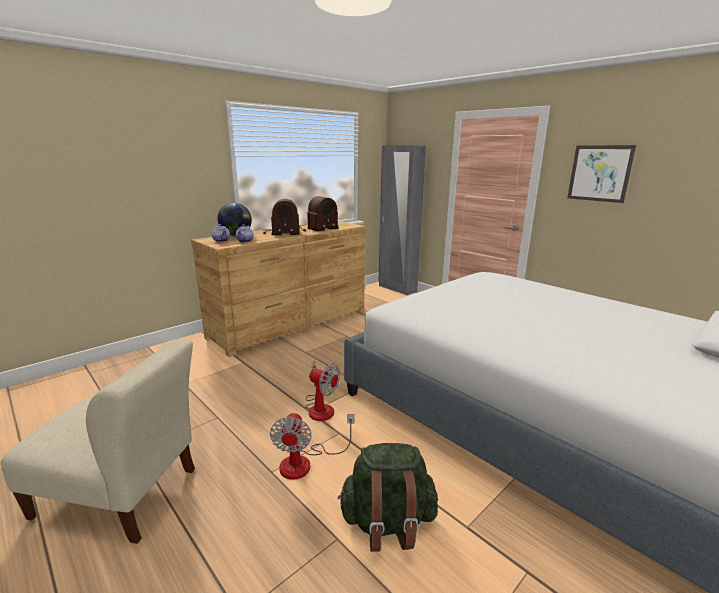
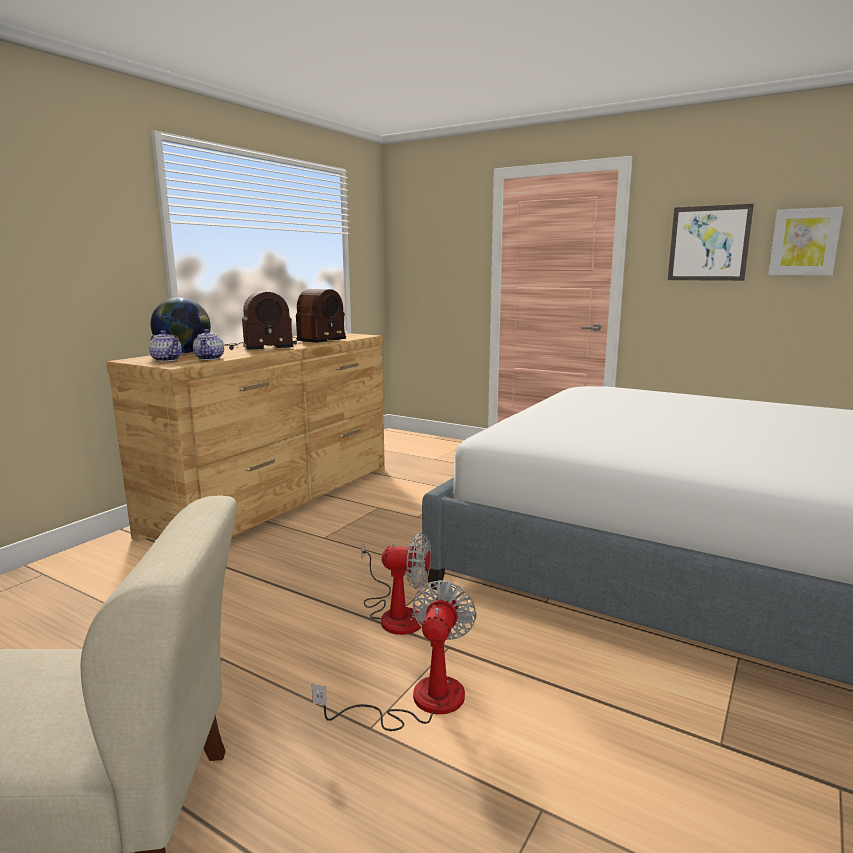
camera: 15 degrees left, 5 degrees down
(305, 462) = (419, 701): fan -> fan turned 150 degrees counterclockwise
(387, 523) = (605, 766): green backpack -> none
(397, 289) = (417, 437): grey wardrobe -> none
(673, 177) = (804, 242): none -> picture

